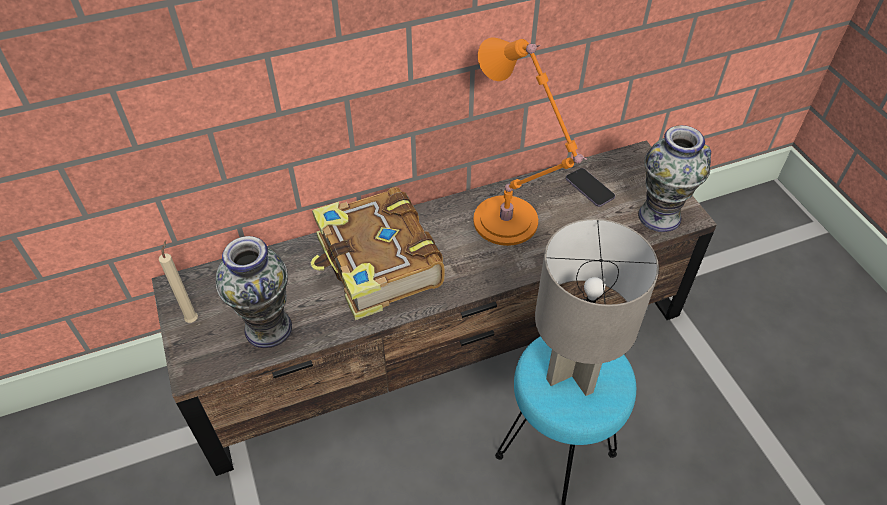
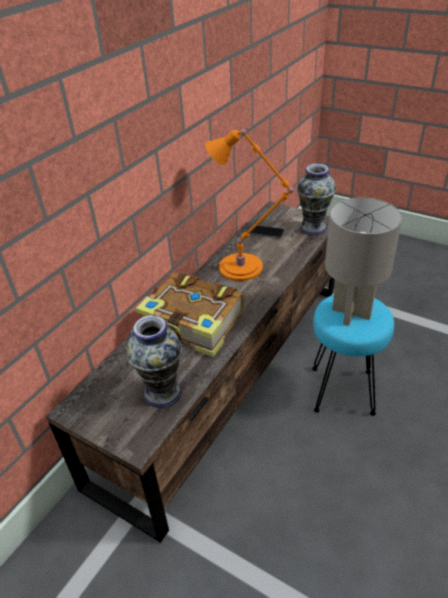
camera: 35 degrees left, 10 degrees down
(193, 318) = (104, 419): beige candle -> none

